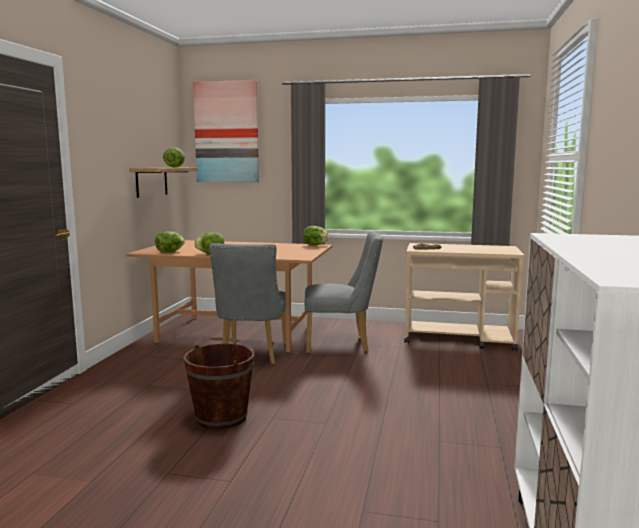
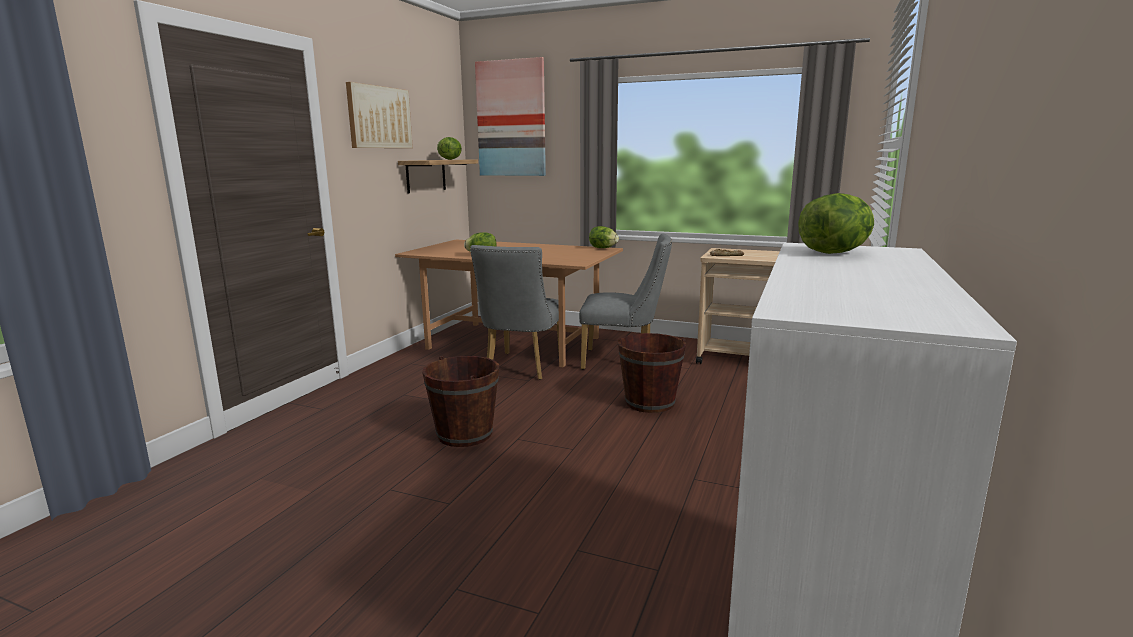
camera: 10 degrees right, 5 degrees up
(114, 128) = (379, 117): none -> picture
(169, 252) = (440, 253): lettuce -> lettuce (834, 252)
(377, 379) = (649, 403): none -> brown bucket

